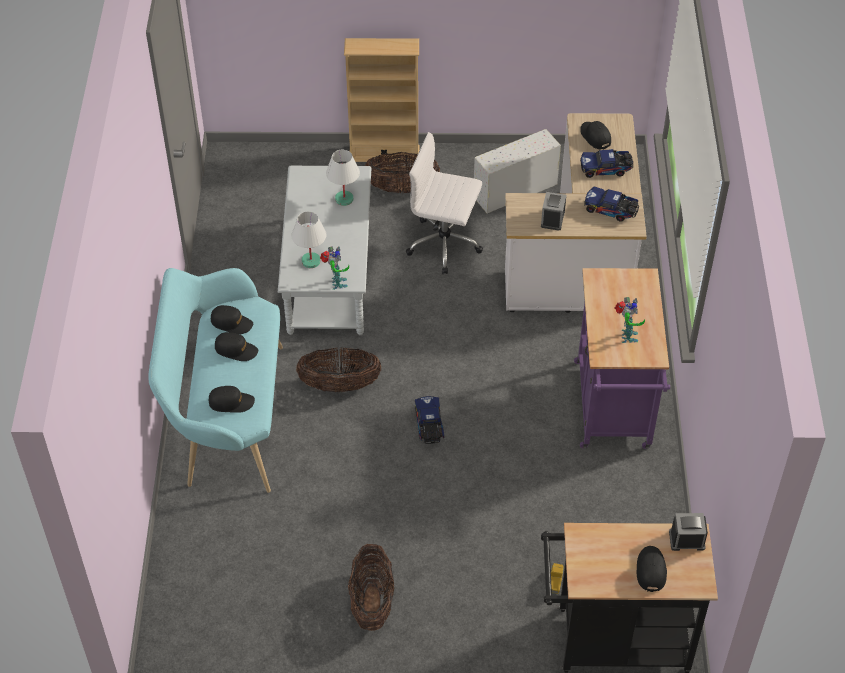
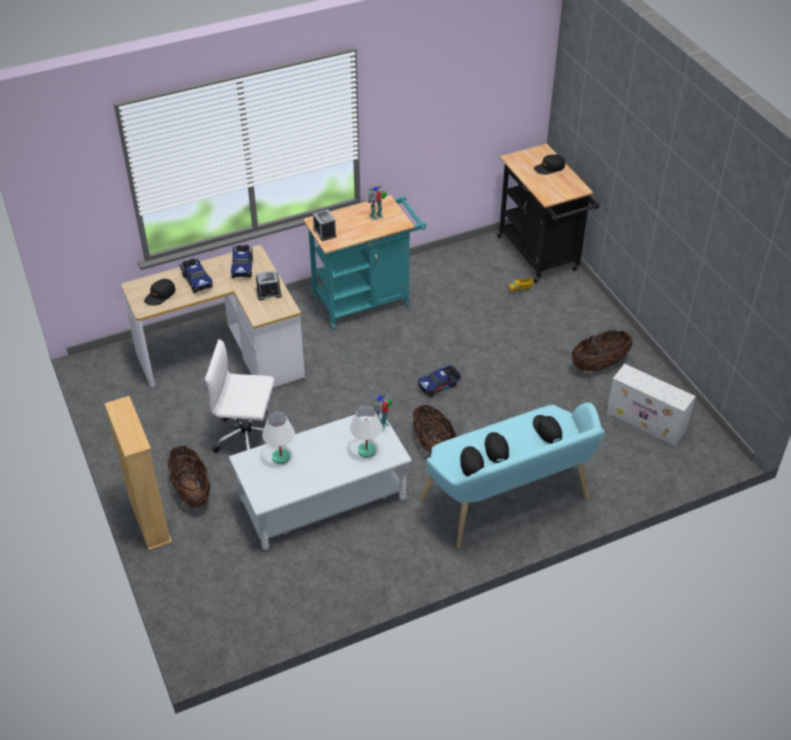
camera: 115 degrees left, 5 degrees down
(445, 244) = (248, 438): white office chair -> white office chair turned 105 degrees clockwise
(514, 191) = (163, 416): white storage box -> white storage box (647, 422)
(613, 411) = (366, 300): purple cart -> turquoise cart
(687, 540) = (517, 160): alarm clock -> alarm clock (324, 232)

